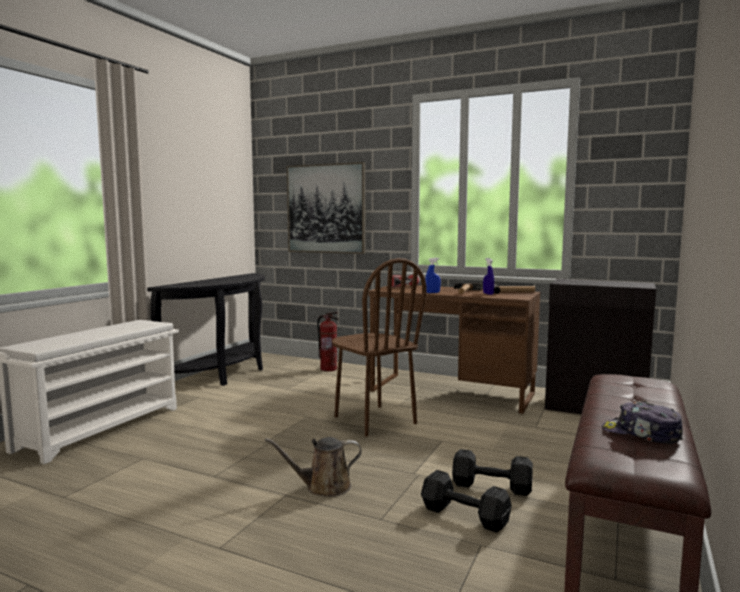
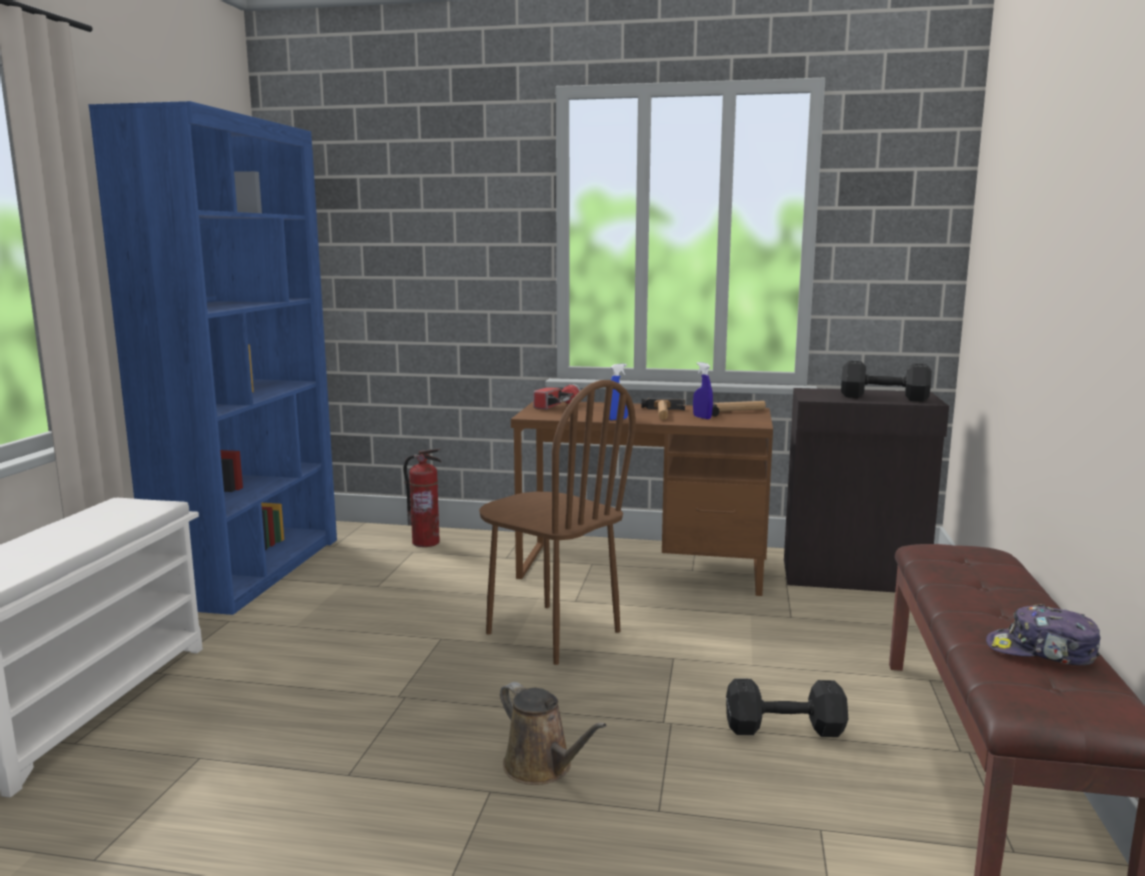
camera: 15 degrees left, 5 degrees up
(225, 375) = (252, 570): black console table -> blue bookcase
(324, 487) = (542, 768): brown watering can -> brown watering can turned 105 degrees counterclockwise
(326, 209) = (404, 273): picture -> none
(466, 517) = (776, 786): black dumbbell -> black dumbbell (886, 397)

